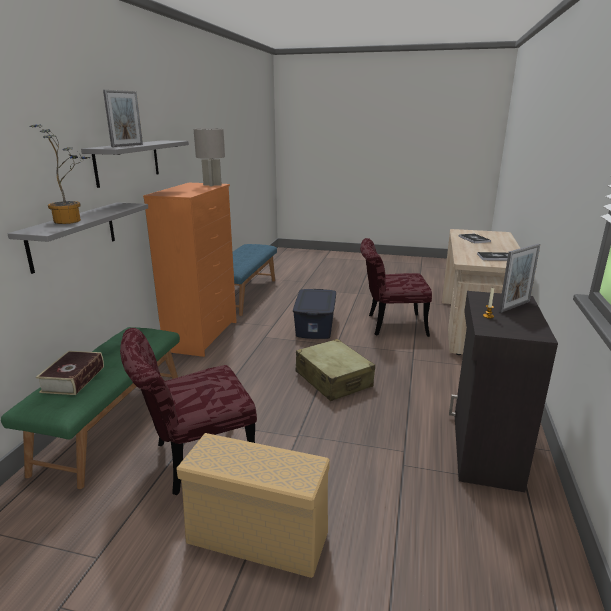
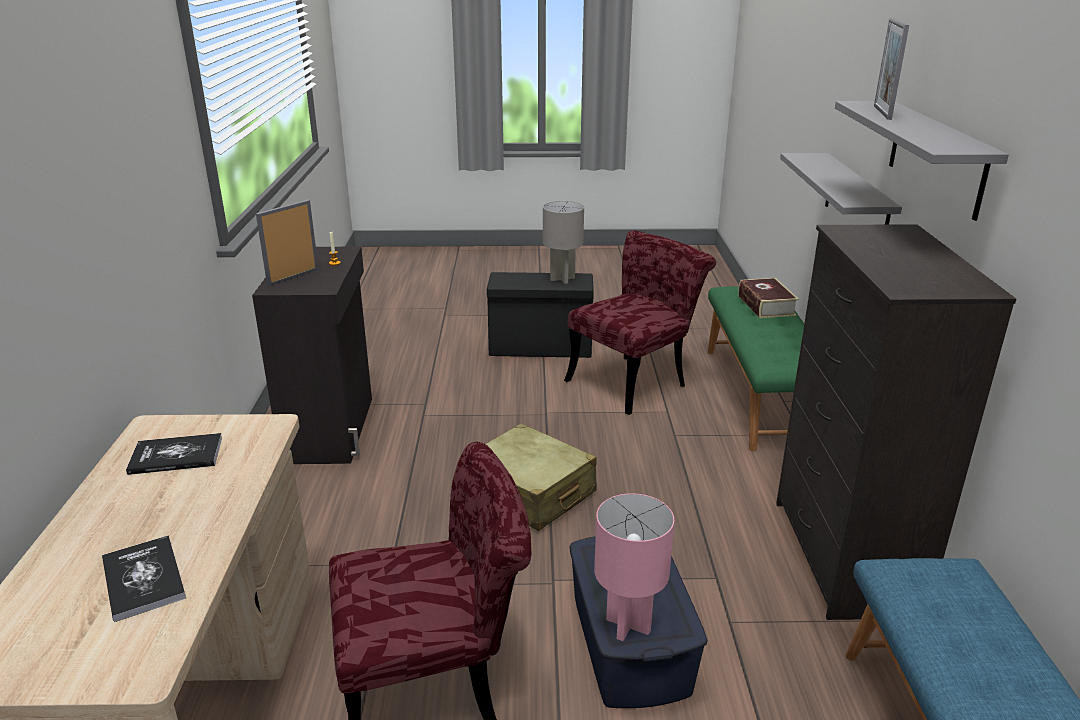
camera: 165 degrees right, 5 degrees up
(71, 220) = (824, 168): potted plant -> none
(203, 335) = (843, 557): orange dresser -> black dresser
(212, 185) = (909, 283): grey table lamp -> grey table lamp (563, 279)
(255, 538) = (542, 347): beige storage box -> black storage box
(323, 293) = (629, 625): none -> pink table lamp

